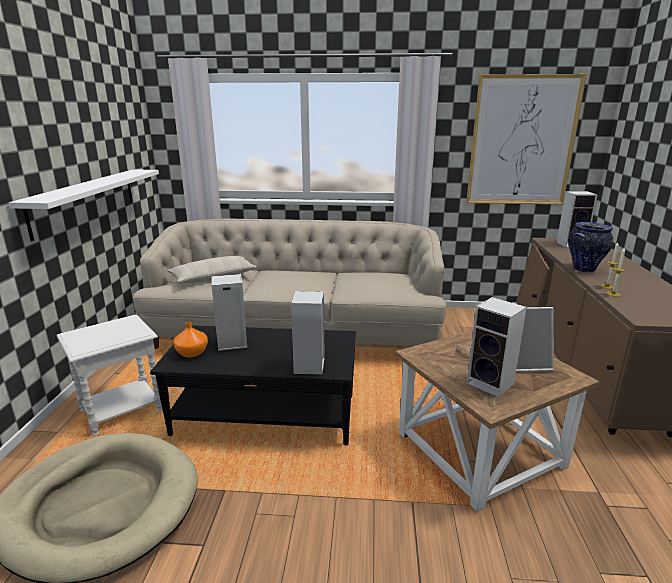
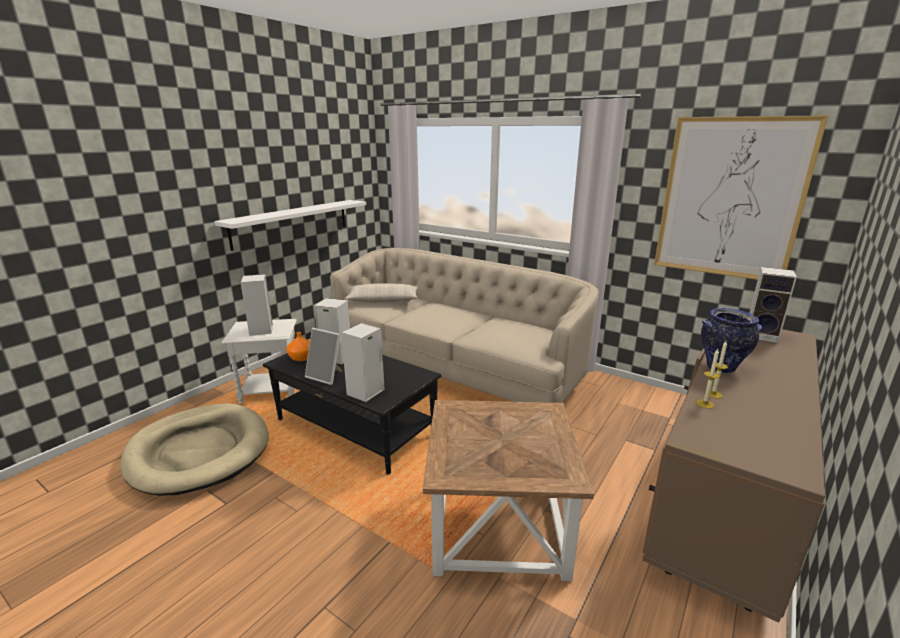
camera: 30 degrees right, 0 degrees up
(492, 384) = (476, 456): speaker -> speaker (261, 330)
(526, 364) = (539, 450): picture frame -> picture frame (326, 376)

